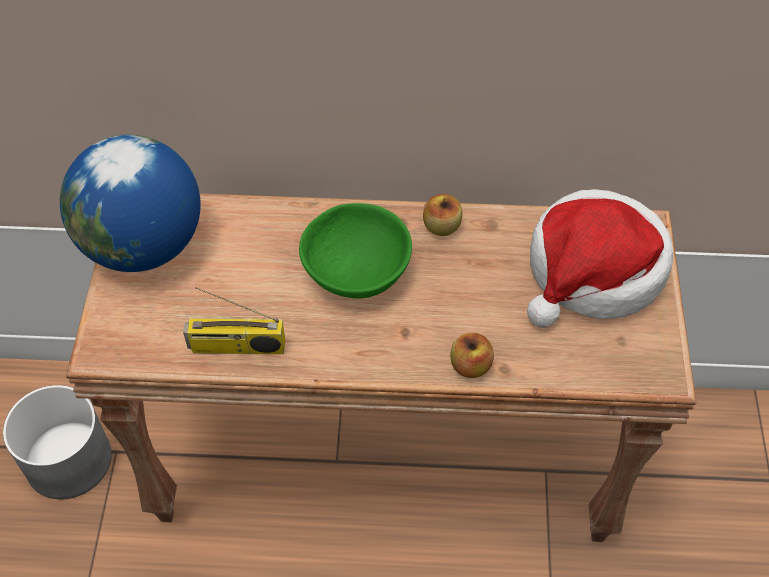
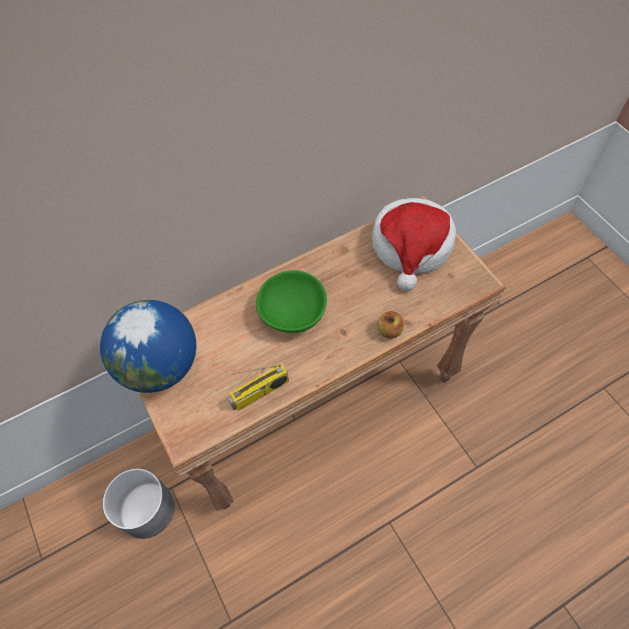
camera: 30 degrees left, 5 degrees up
(441, 227) = (319, 264): apple -> none

